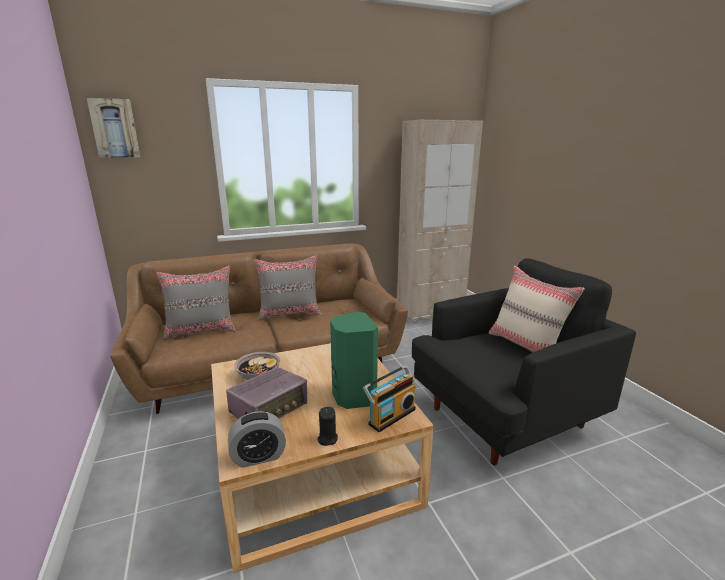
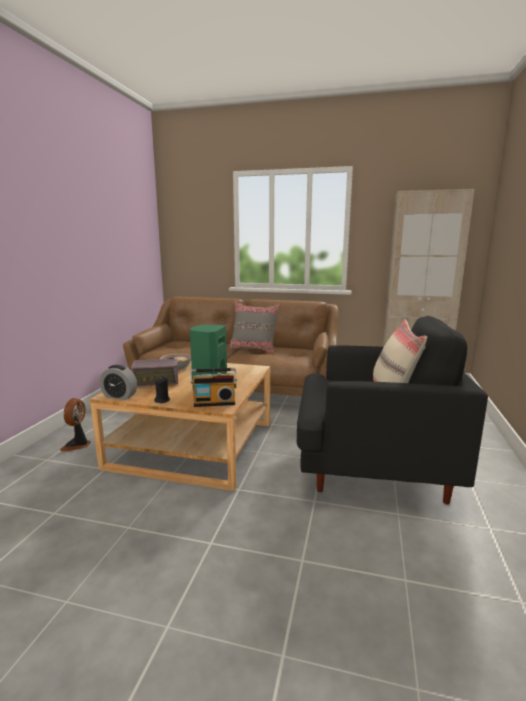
camera: 35 degrees right, 5 degrees down
(115, 128) = (176, 208): picture -> none
(146, 549) = (77, 445): none -> fan
(201, 331) = (188, 346): grey pillow -> none

